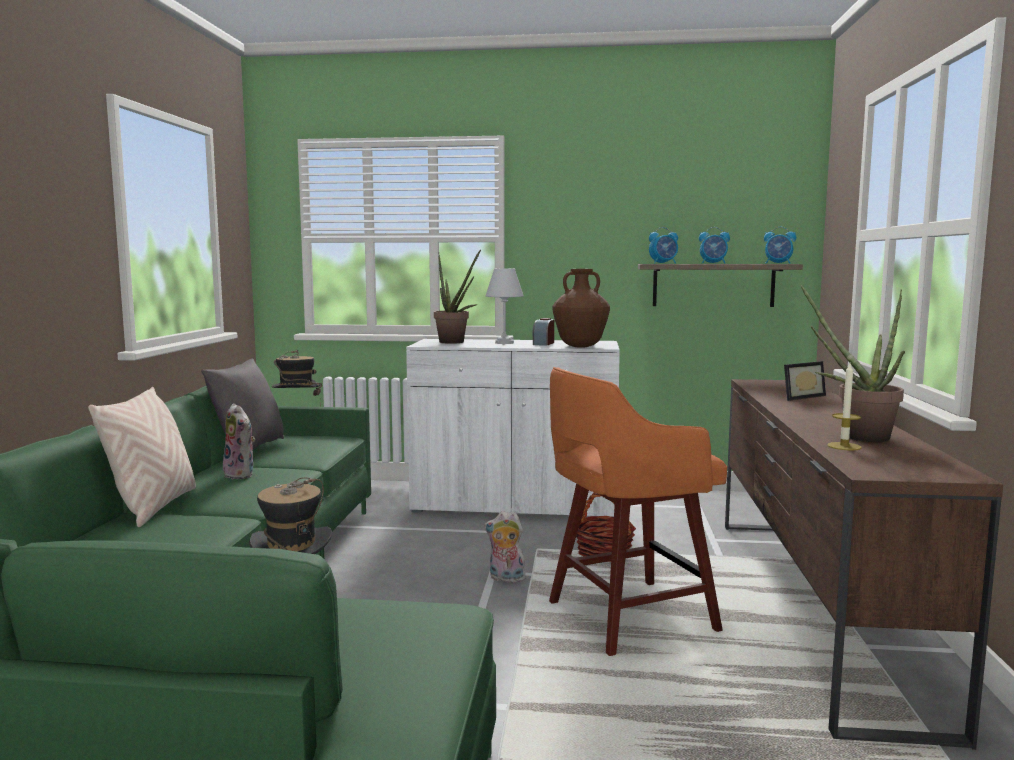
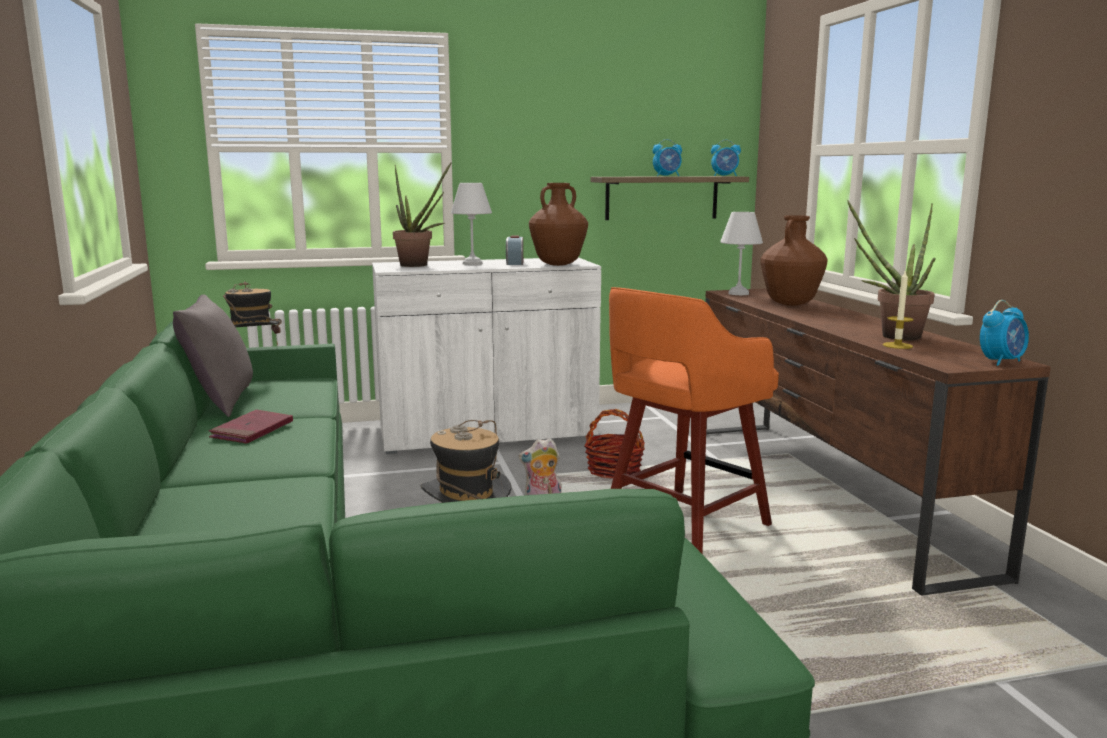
camera: 20 degrees left, 5 degrees up
(154, 507) = (192, 478): beige pillow -> none
(242, 475) = (252, 430): plush toy -> red book
(663, 263) = (620, 176): alarm clock -> alarm clock (1001, 362)
(759, 383) = (737, 293): none -> white table lamp
(799, 397) = (790, 304): picture frame -> brown vase

